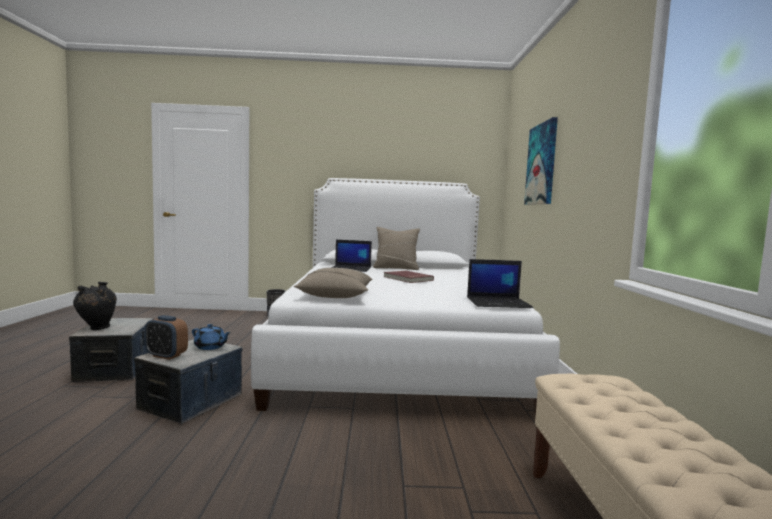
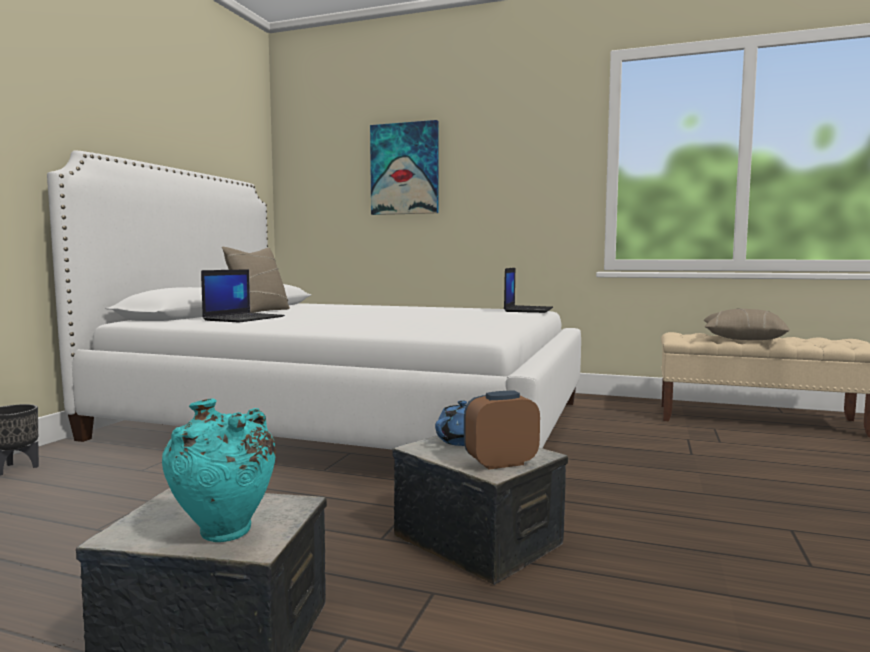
camera: 70 degrees left, 0 degrees up
(96, 328) = (224, 536): black vase -> turquoise vase
(166, 356) = (500, 463): alarm clock -> alarm clock turned 150 degrees counterclockwise
(336, 295) = (476, 327): beige pillow -> beige pillow (742, 339)
(407, 279) = (368, 312): red book -> none

